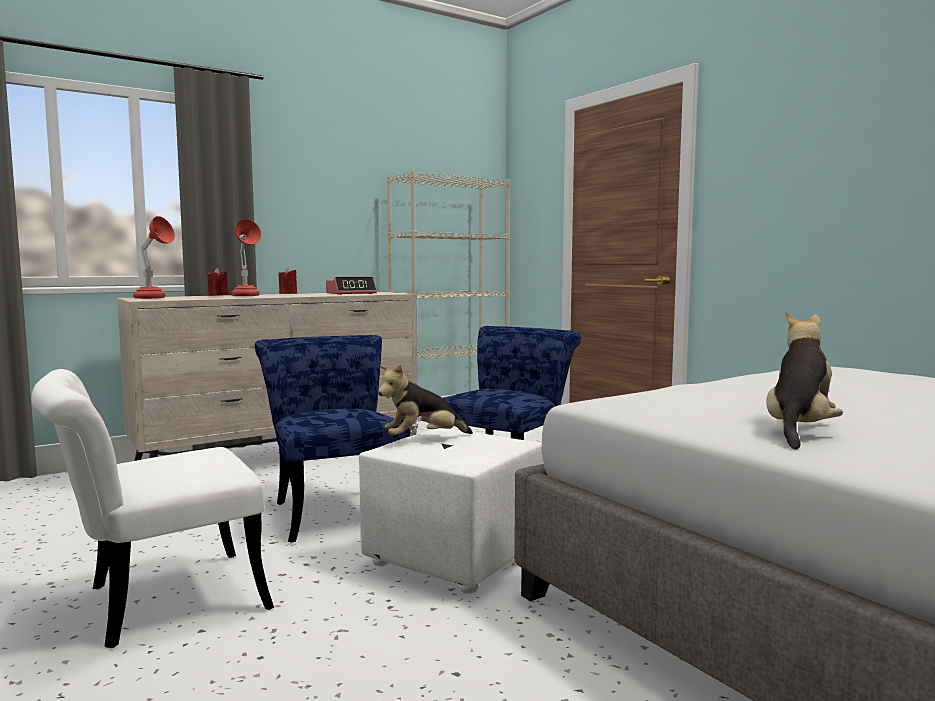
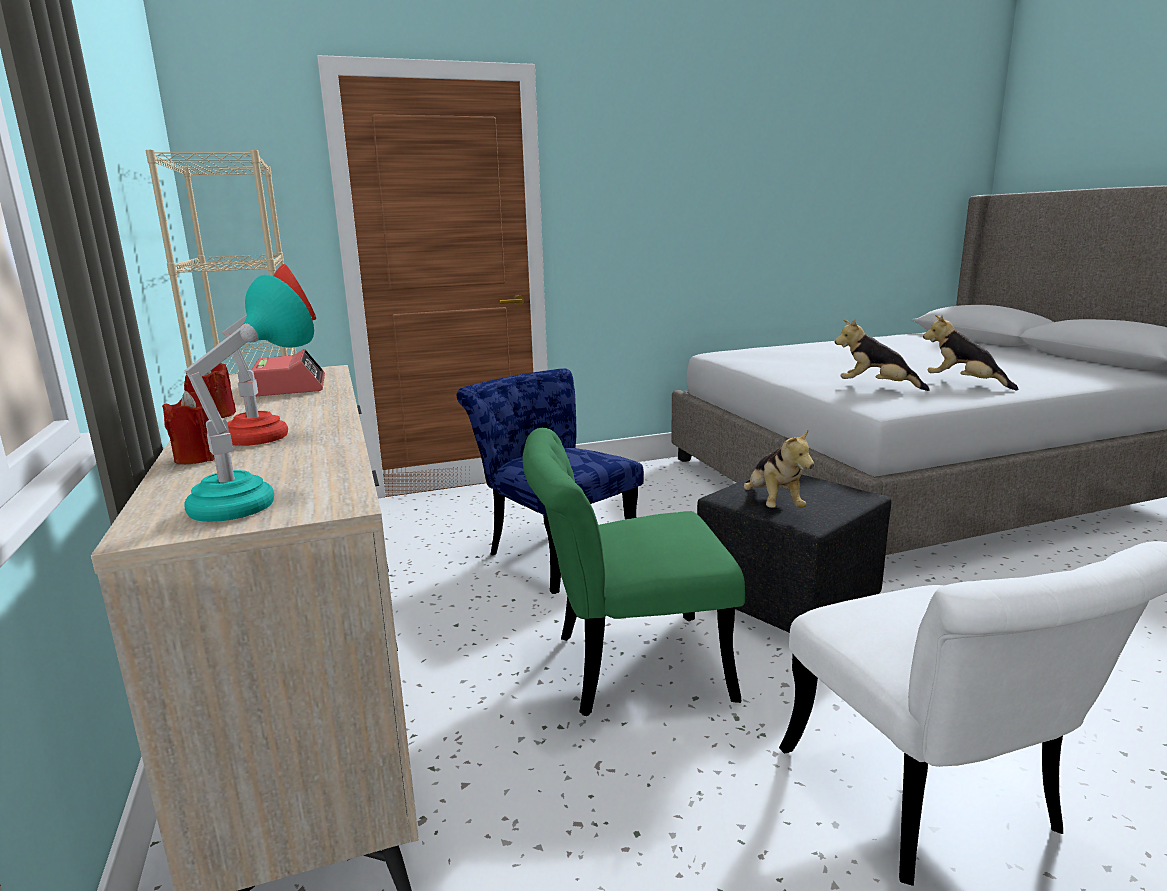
camera: 75 degrees left, 10 degrees up
(154, 298) = (257, 501): red table lamp -> turquoise table lamp
(335, 509) = (625, 667): blue chair -> green chair
(455, 557) = (786, 601): white ottoman -> black ottoman
(699, 401) = (876, 388): none -> plush toy

